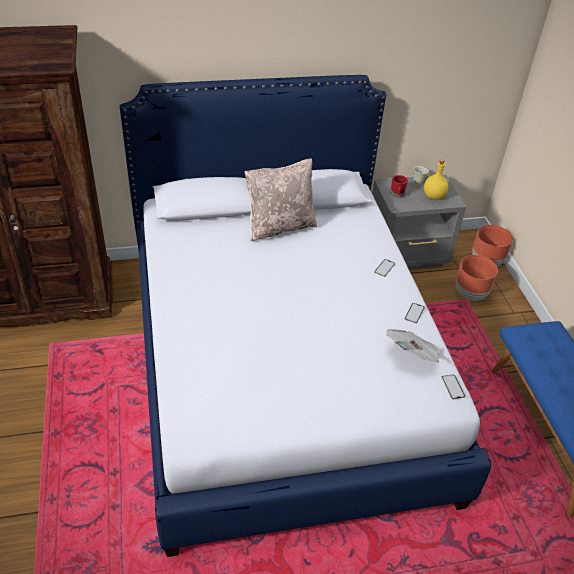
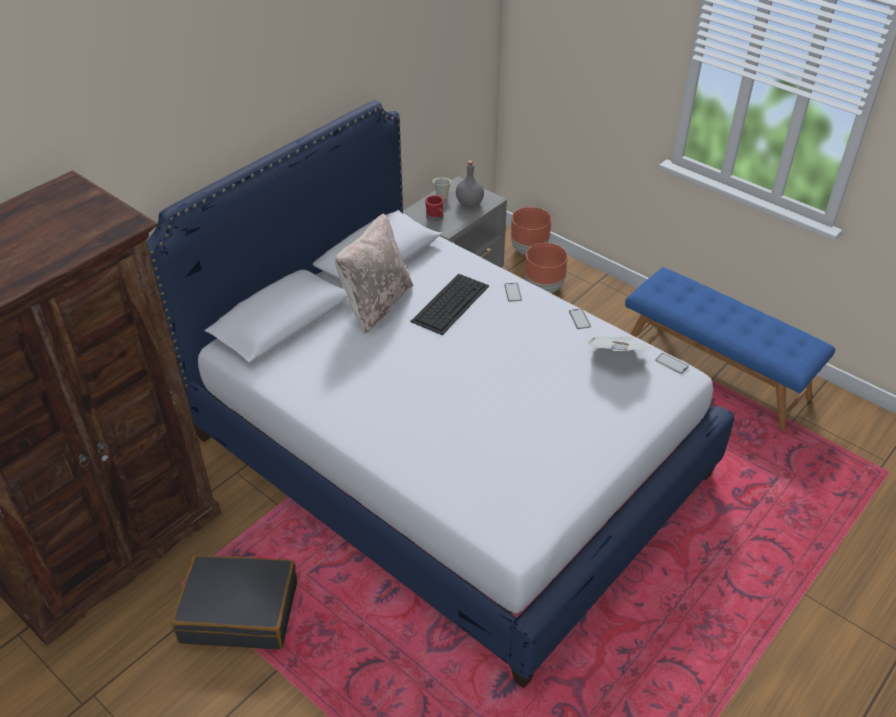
camera: 35 degrees left, 0 degrees up
(61, 382) = (240, 611): none -> black suitcase
(331, 251) = (450, 303): none -> keyboard
(433, 196) = (469, 203): yellow bottle -> grey bottle

